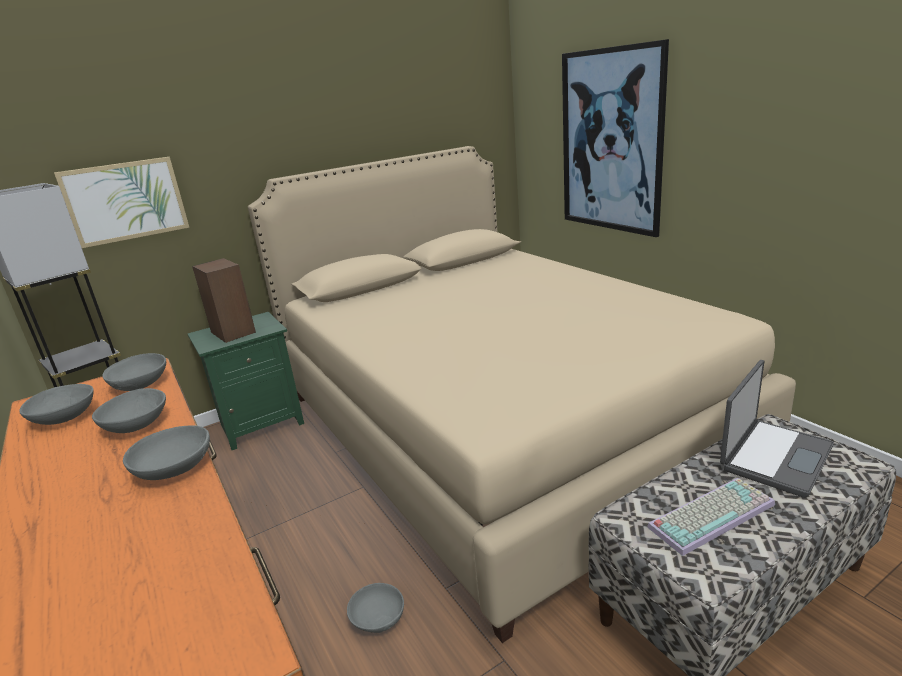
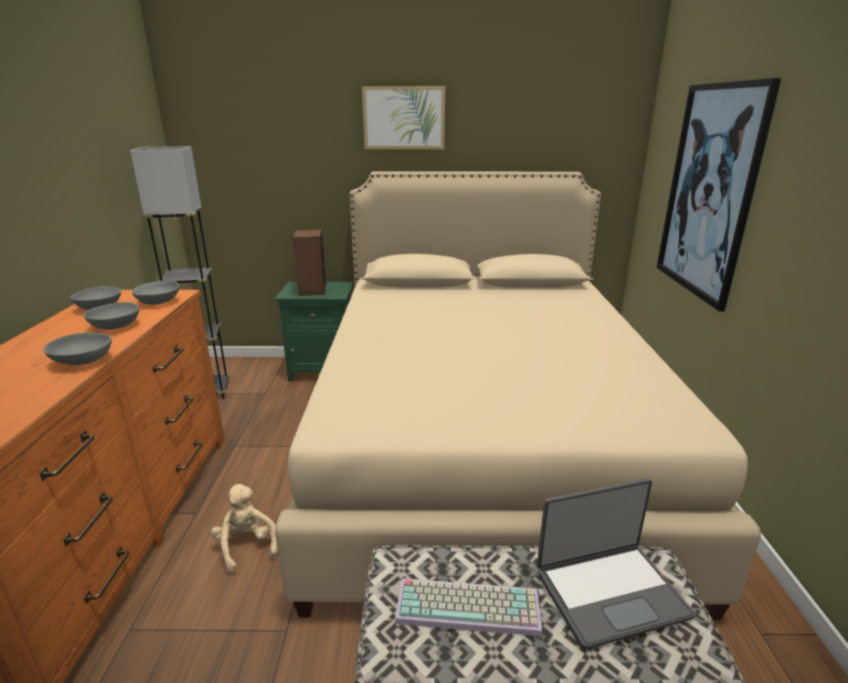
camera: 30 degrees right, 0 degrees up
(125, 201) = (263, 170): picture -> picture (404, 118)
(378, 618) = (246, 546): grey bowl -> beige plush toy

